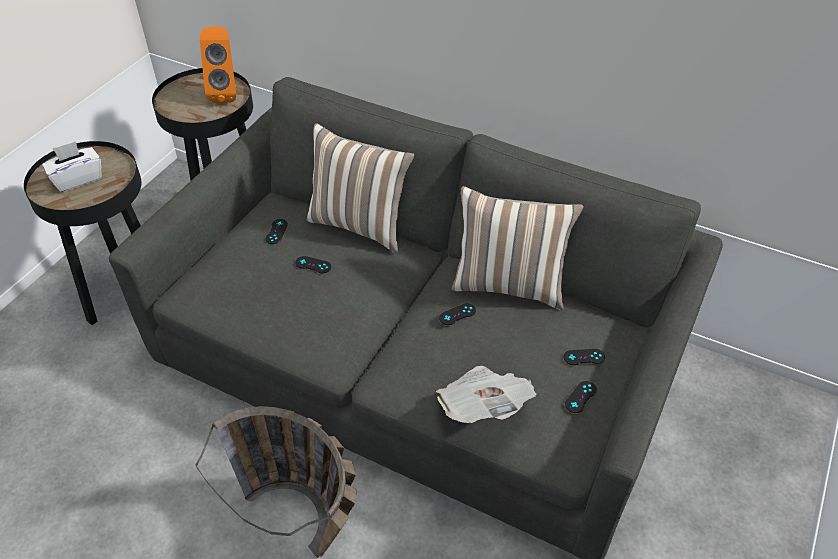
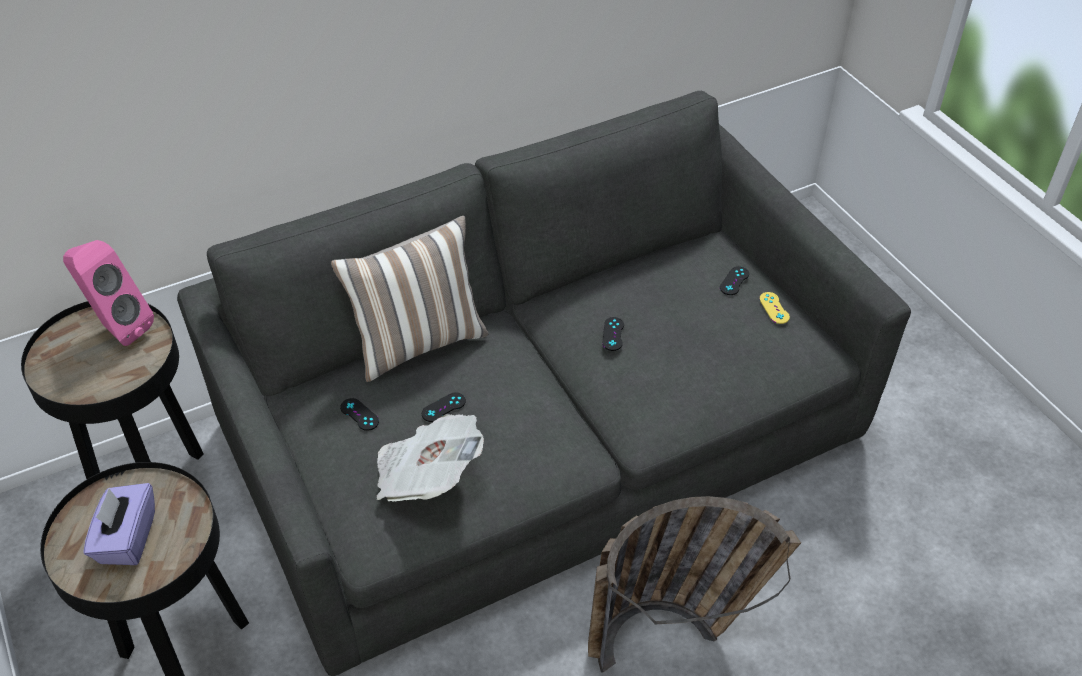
camera: 55 degrees left, 0 degrees up
(77, 179) = (126, 539): white tissue box -> purple tissue box
(226, 93) = (118, 328): orange speaker -> pink speaker
(483, 407) = (736, 376): newspaper -> newspaper (427, 476)
(509, 285) = (607, 280): pillow -> none
(580, 397) = (774, 308): black game controller -> yellow game controller

